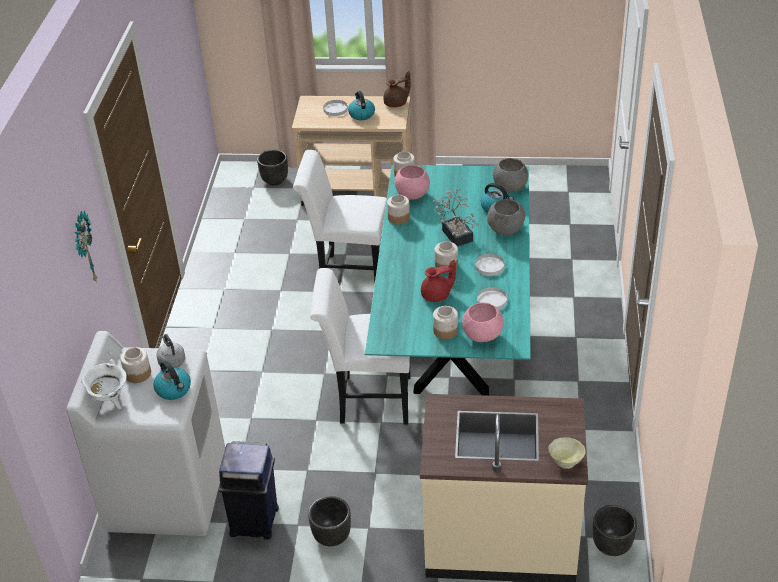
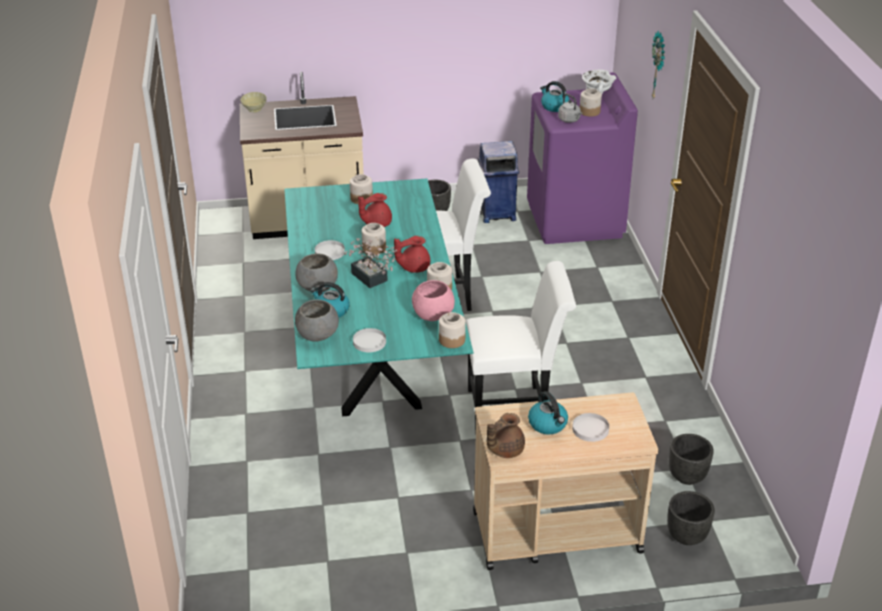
camera: 165 degrees right, 5 degrees down
(167, 493) = (575, 220): white washing machine -> purple washing machine
(414, 241) = (413, 267): none -> red teapot
(482, 335) = (327, 198): pink bowl -> none
(491, 300) = (323, 224): white plate -> white plate (369, 342)
(611, 545) = (223, 229): black planter -> black planter (687, 476)

